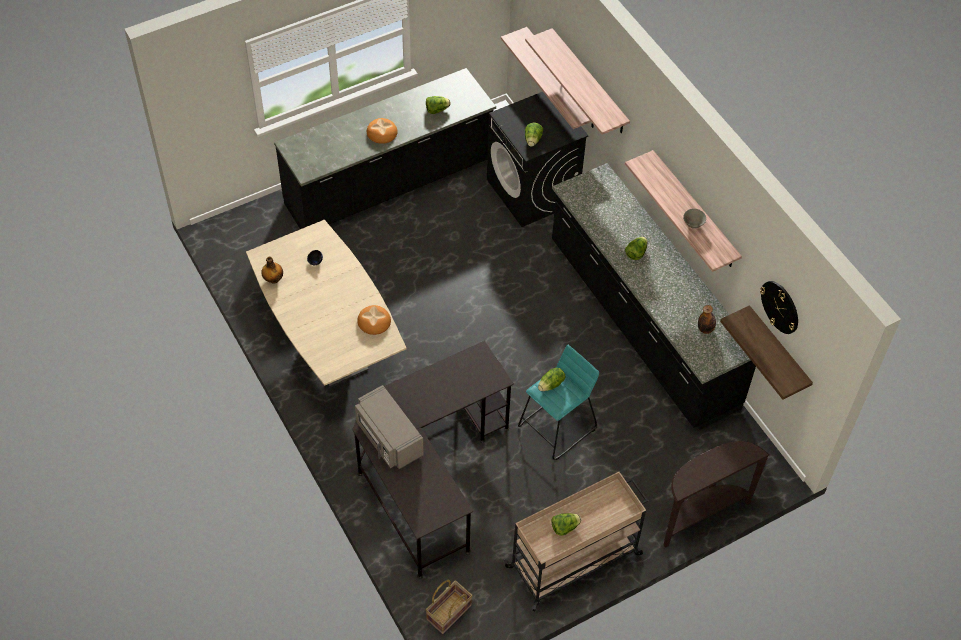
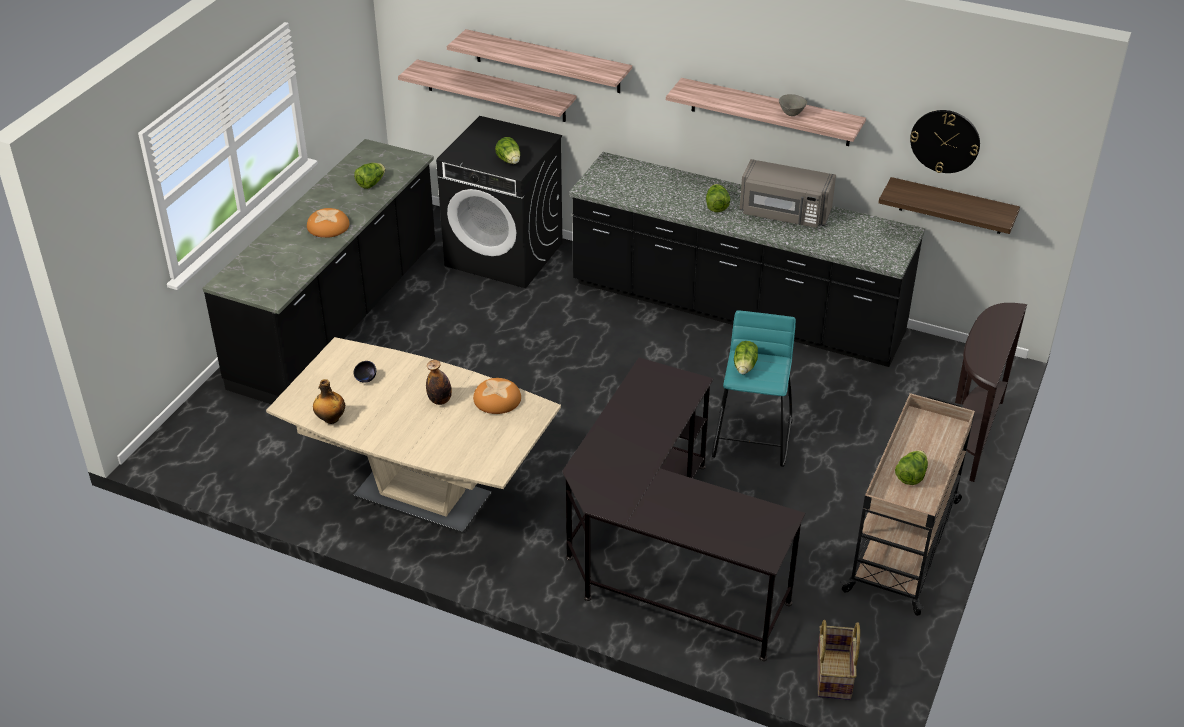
camera: 35 degrees left, 15 degrees down
(388, 439) = (636, 498): grey microwave -> grey microwave (784, 214)
(705, 329) = (854, 233): bottle -> bottle (440, 400)

